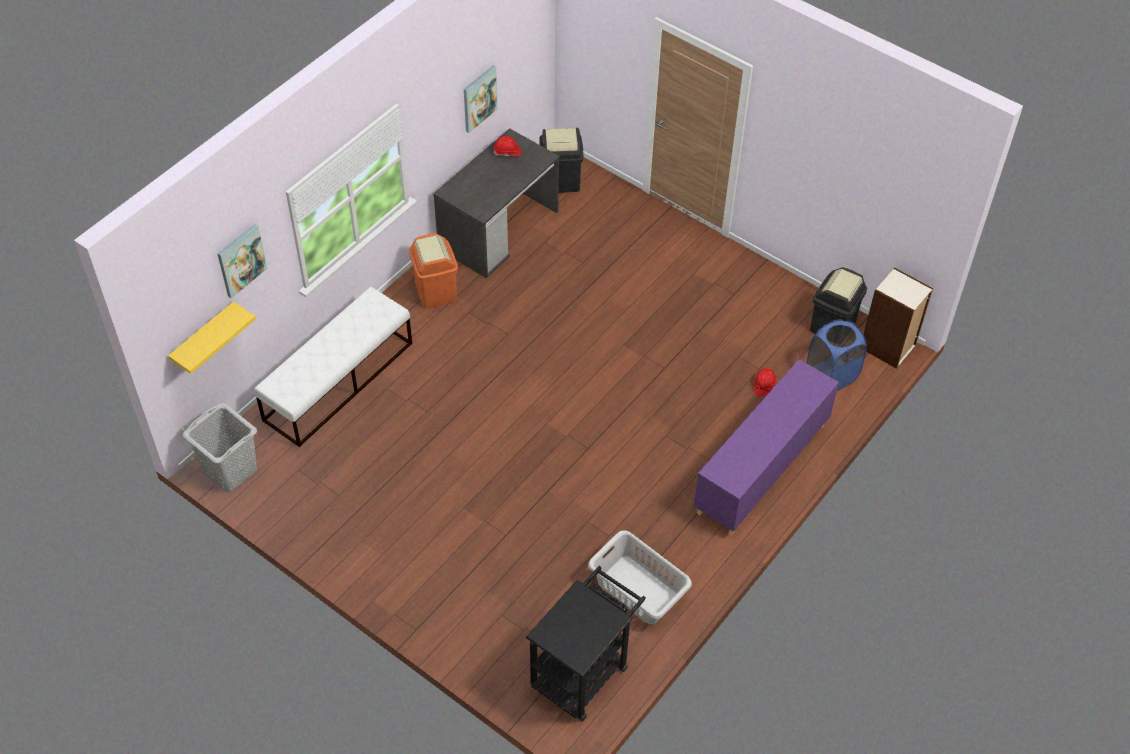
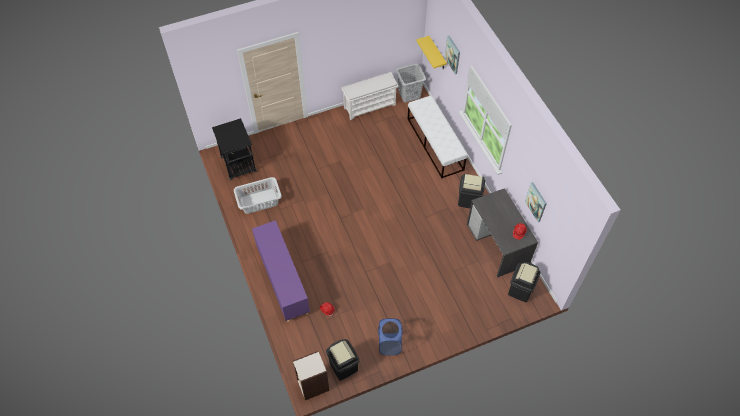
camera: 120 degrees right, 5 degrees up
(297, 522) = (370, 106): none -> white shoe rack
(435, 291) = (469, 200): orange trash can -> black trash can
(831, 375) = (313, 345): blue laundry basket -> blue laundry basket (389, 344)

